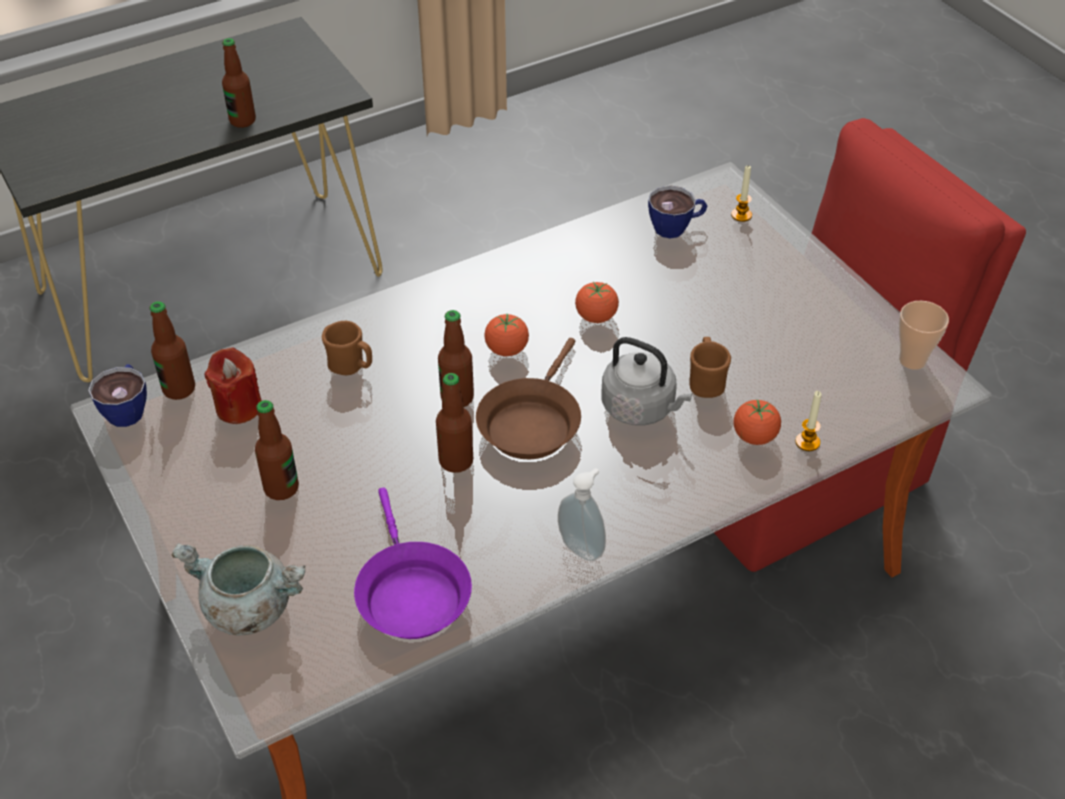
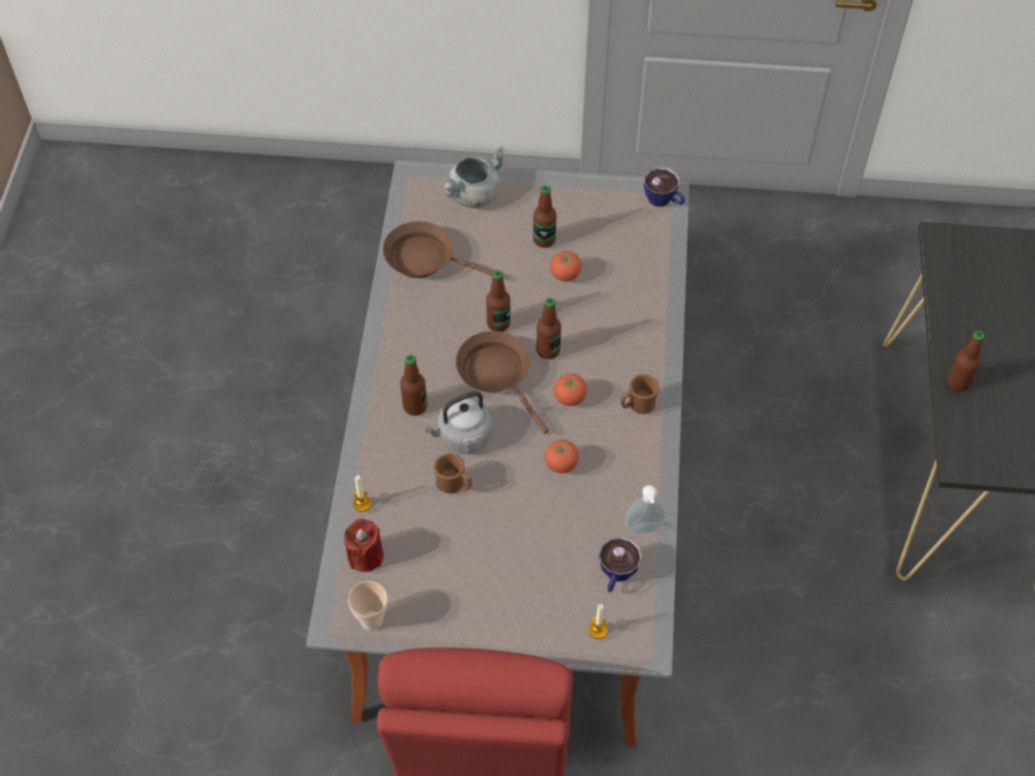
camera: 125 degrees right, 10 degrees up
(179, 389) = (662, 228): bottle -> bottle (415, 406)
(238, 407) = (625, 248): red candle -> red candle (365, 556)
(351, 367) = (617, 313): brown mug -> brown mug (637, 405)
(410, 593) = (425, 259): purple frying pan -> brown frying pan
(582, 547) = (388, 345): soap dispenser -> soap dispenser (644, 529)
(754, 437) = (390, 479): tomato -> tomato (565, 275)

